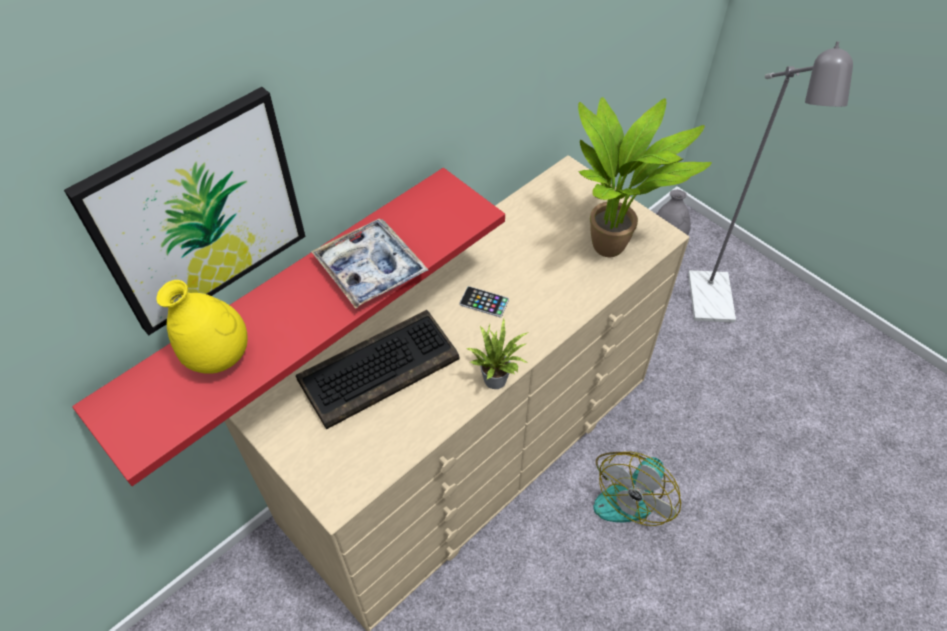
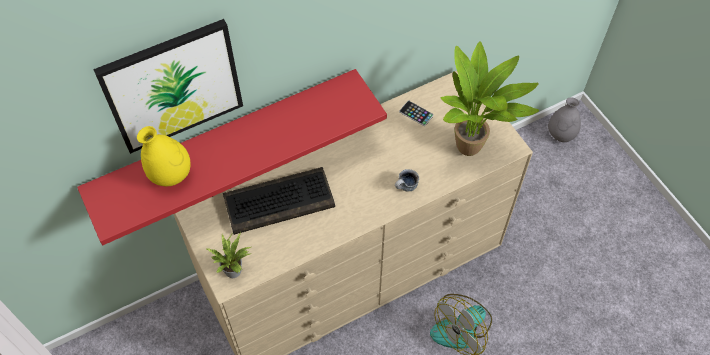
camera: 15 degrees right, 5 degrees up
(370, 269) = (283, 135): tray -> none
(484, 302) = (365, 169): phone -> phone (416, 113)
(496, 377) = (356, 225): potted plant -> potted plant (235, 269)
(545, 313) = (405, 187): none -> mug
(712, 307) = (577, 200): grey floor lamp -> none

